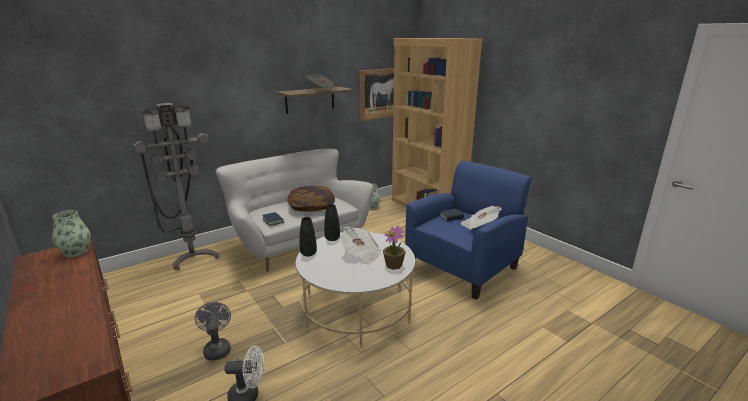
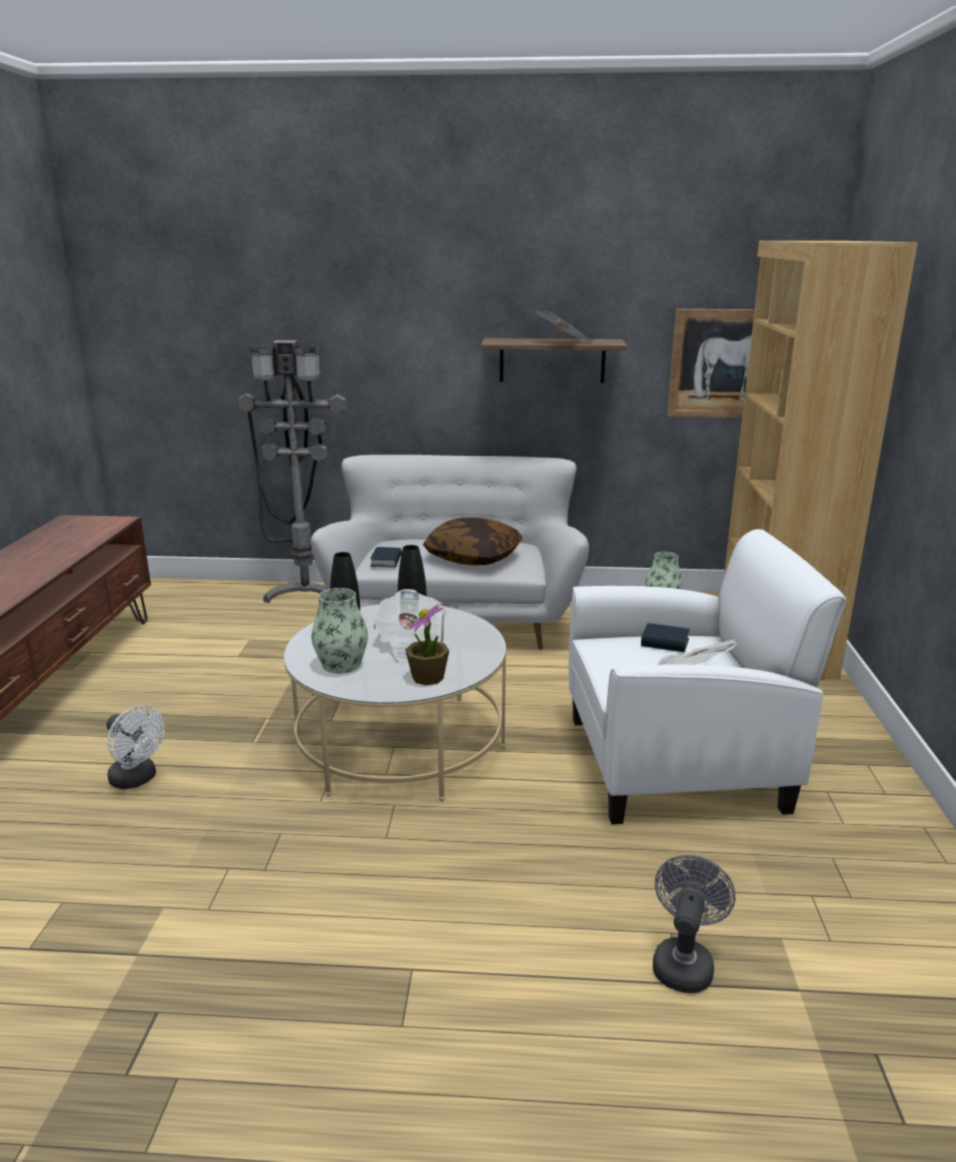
camera: 40 degrees right, 0 degrees up
(76, 252) = (106, 526): vase -> vase (341, 664)
(217, 348) = (181, 711): grey fan -> grey fan (684, 962)
(463, 266) = (677, 763): blue armchair -> white armchair

